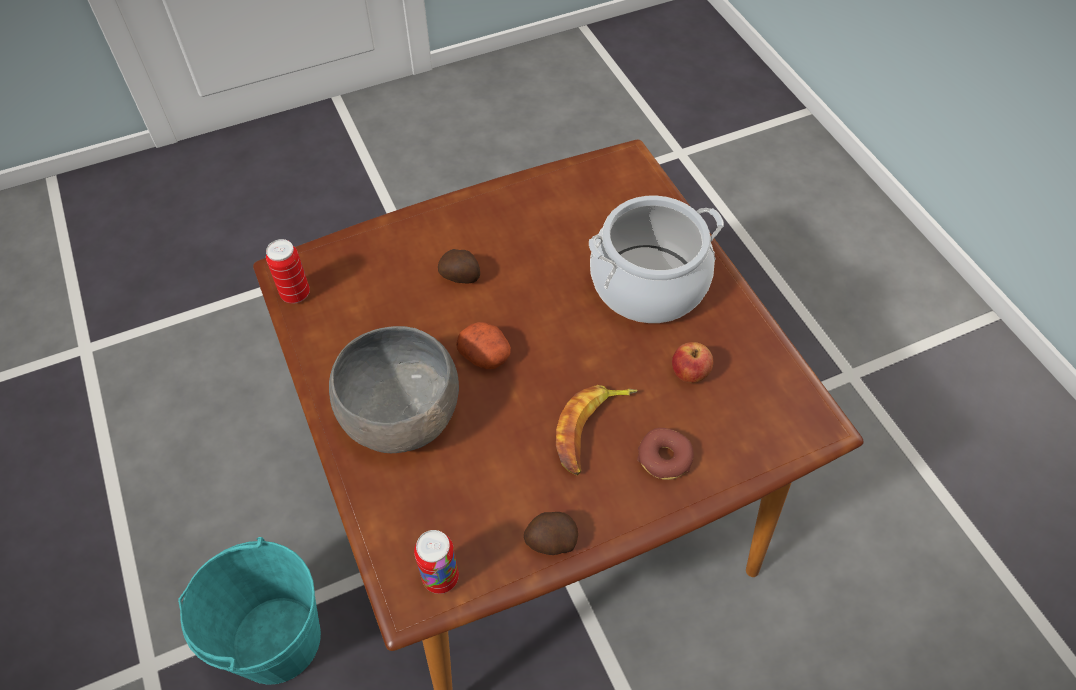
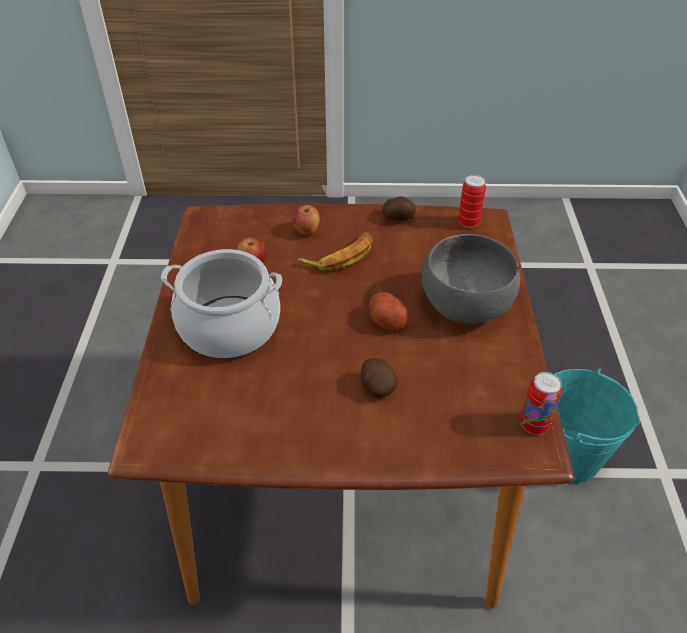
camera: 155 degrees left, 10 degrees down
(664, 458) = (306, 231): donut -> apple

